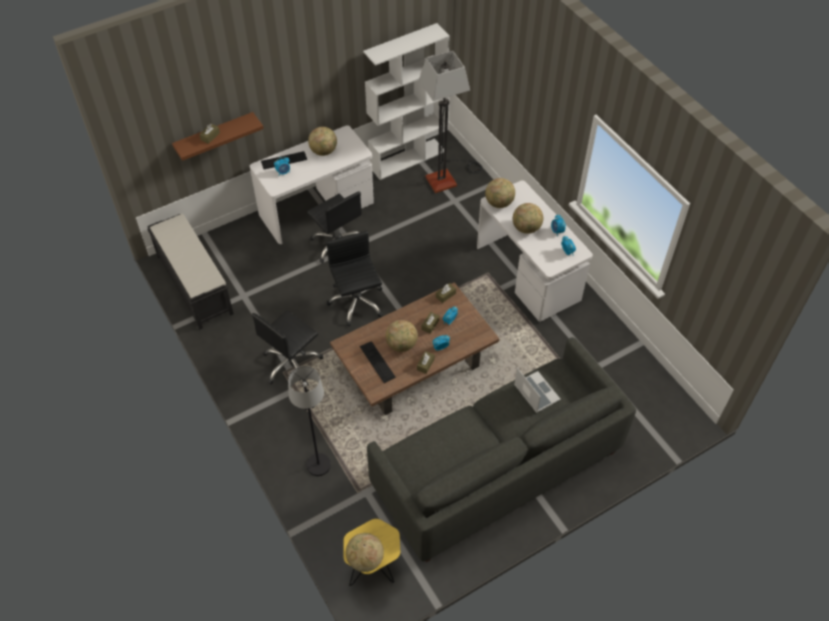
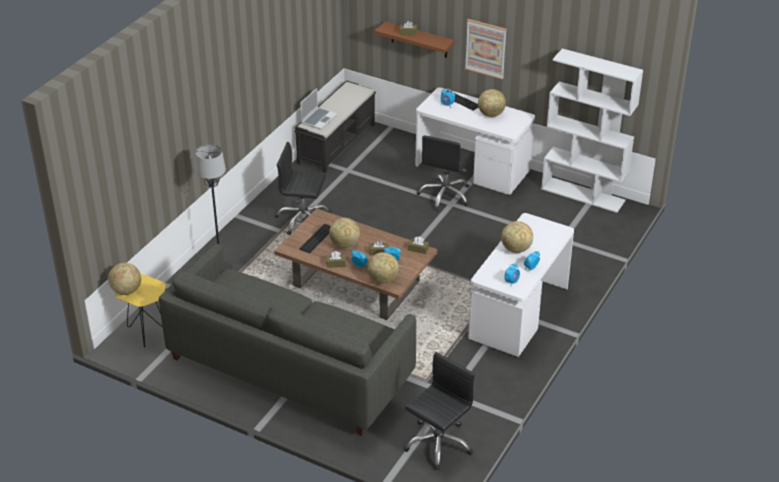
camera: 60 degrees right, 15 degrees down
(286, 99) = (486, 48): none -> picture
(357, 303) = (393, 228): black office chair -> black office chair (438, 443)
(447, 177) = (586, 225): floor lamp -> none
(499, 203) = (530, 224): globe -> globe (383, 280)
(535, 392) = (349, 327): laptop -> laptop (319, 119)

